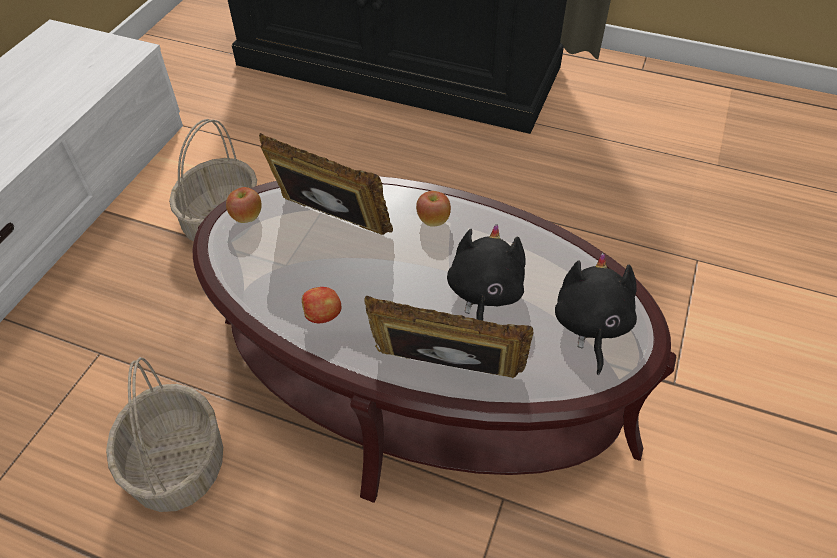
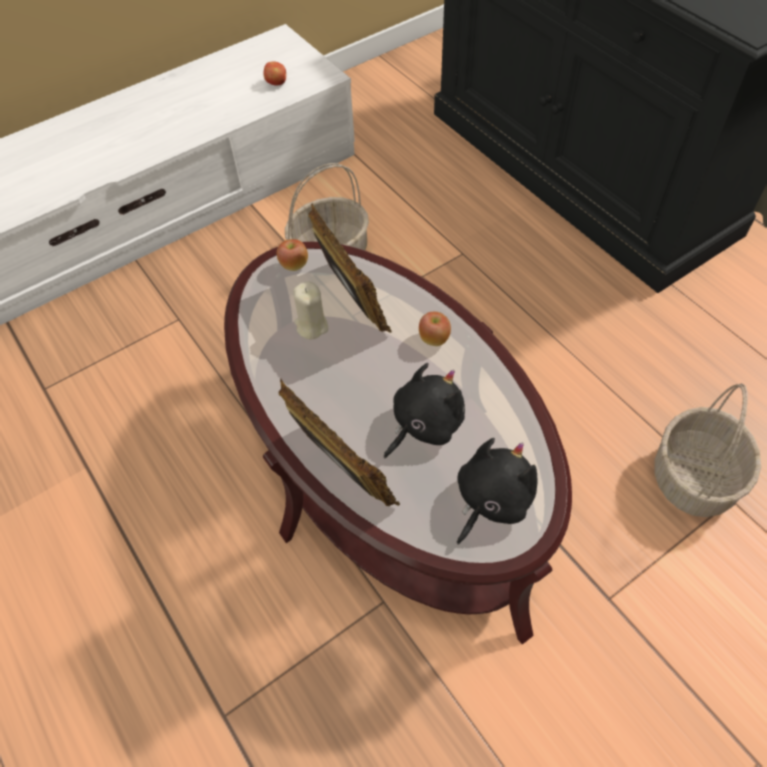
camera: 35 degrees right, 5 degrees up
(177, 463) = (175, 431): basket -> basket (693, 477)
(309, 262) = (311, 326): none -> beige candle
(323, 315) = (289, 375): apple -> apple (277, 83)

